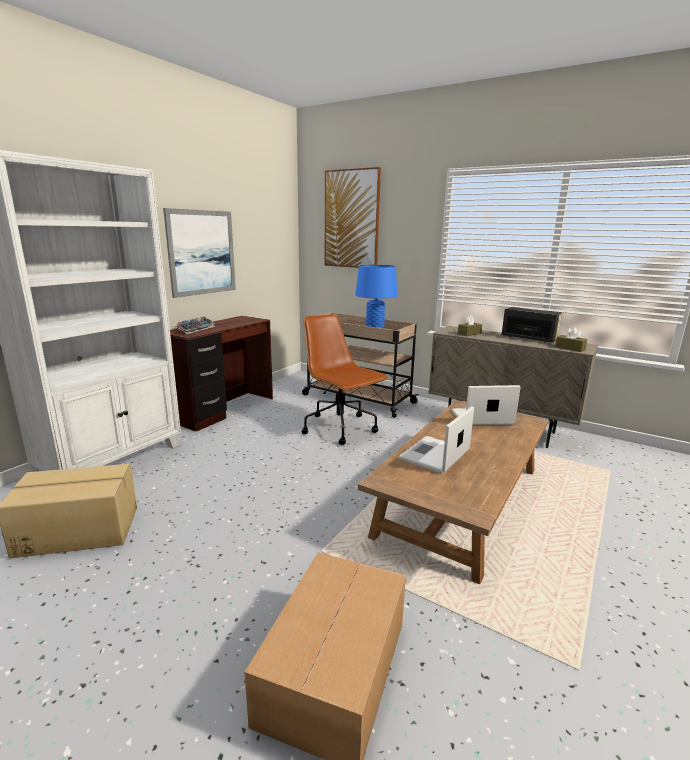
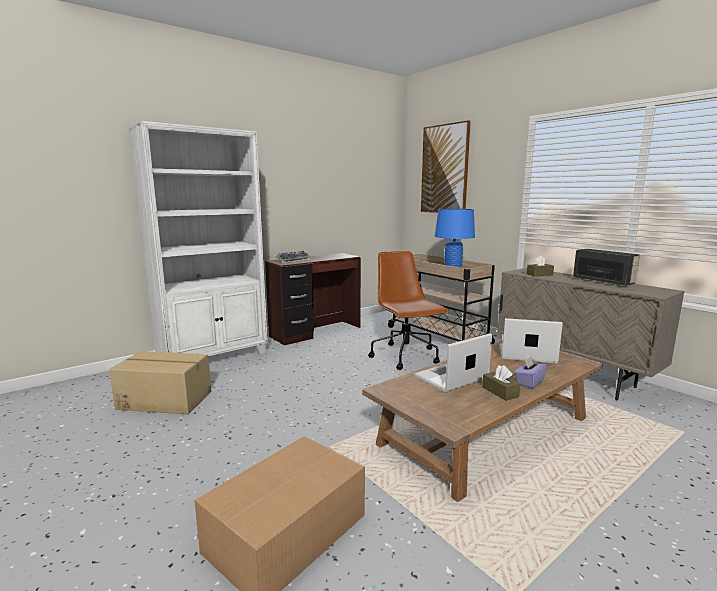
camera: 20 degrees right, 5 degrees down
(202, 252) = (306, 198): picture -> none
(505, 449) = (529, 382): none -> purple tissue box
(570, 348) = (642, 292): brown tissue box -> brown tissue box (500, 392)

